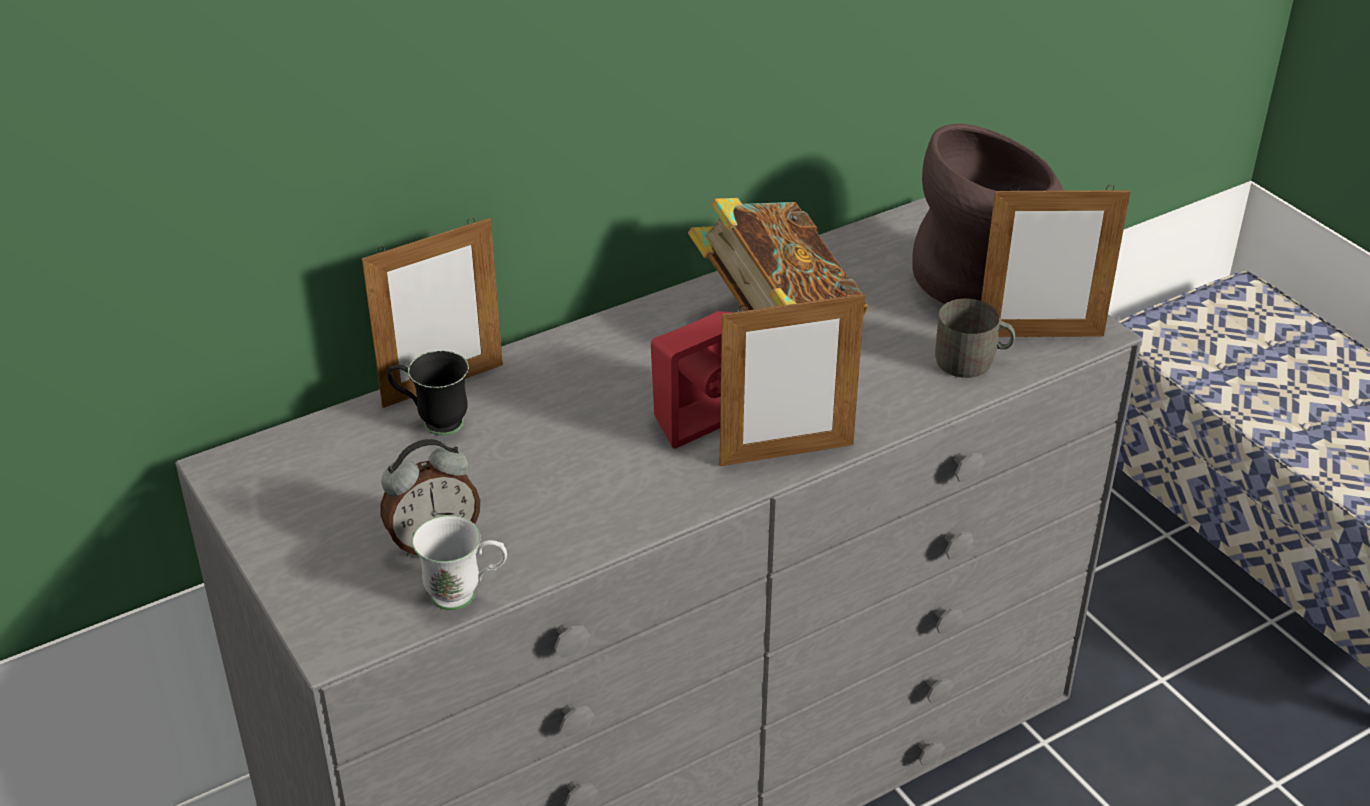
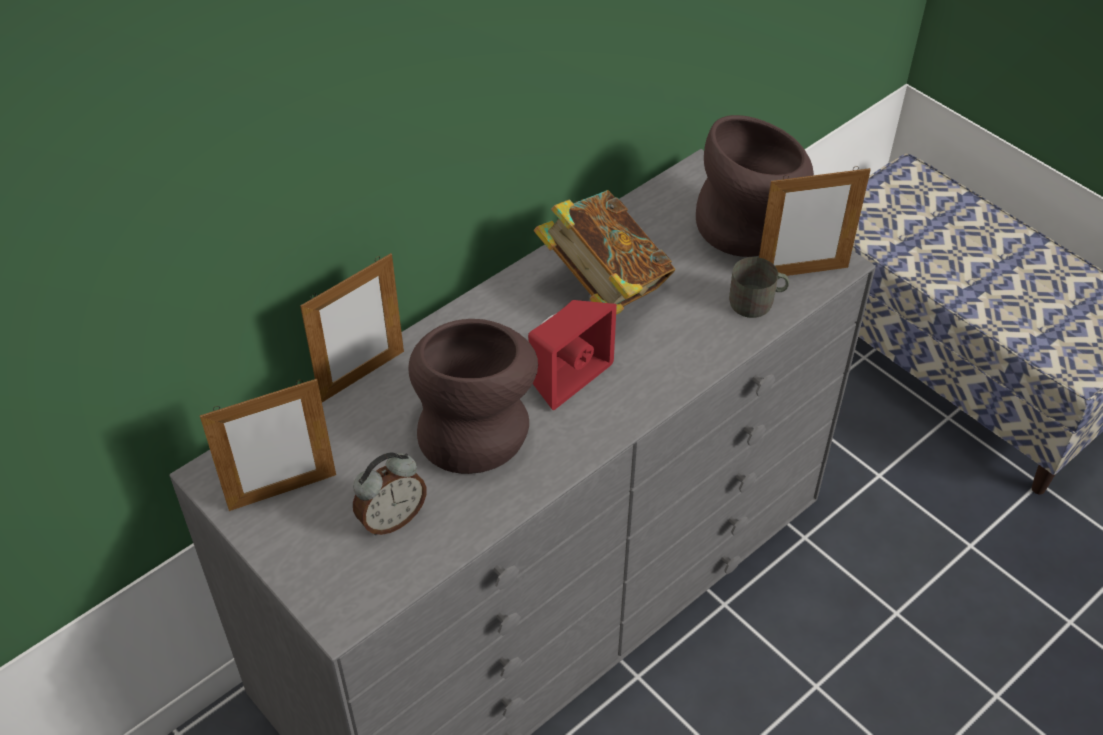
camera: 10 degrees left, 10 degrees up
(433, 422) = (363, 411): black mug -> none
(465, 595) = (428, 563): white mug -> none
(567, 456) = (474, 428): none -> brown vase
(786, 454) = (638, 404): picture frame -> picture frame (282, 492)

